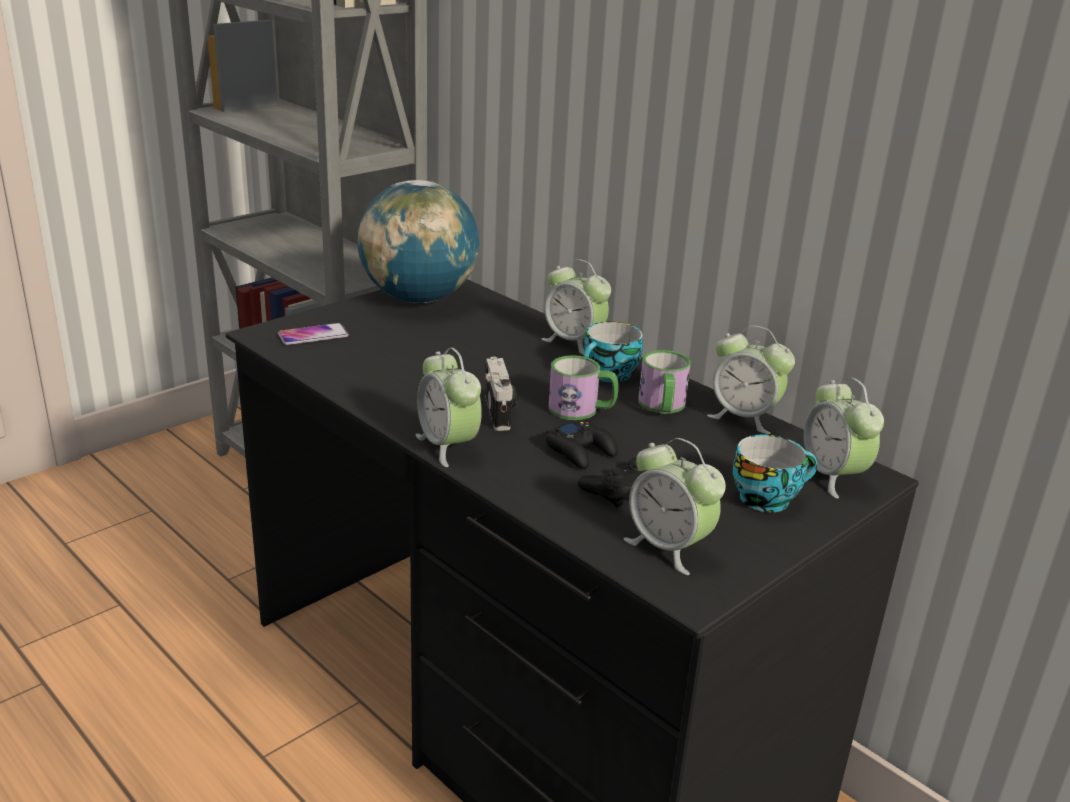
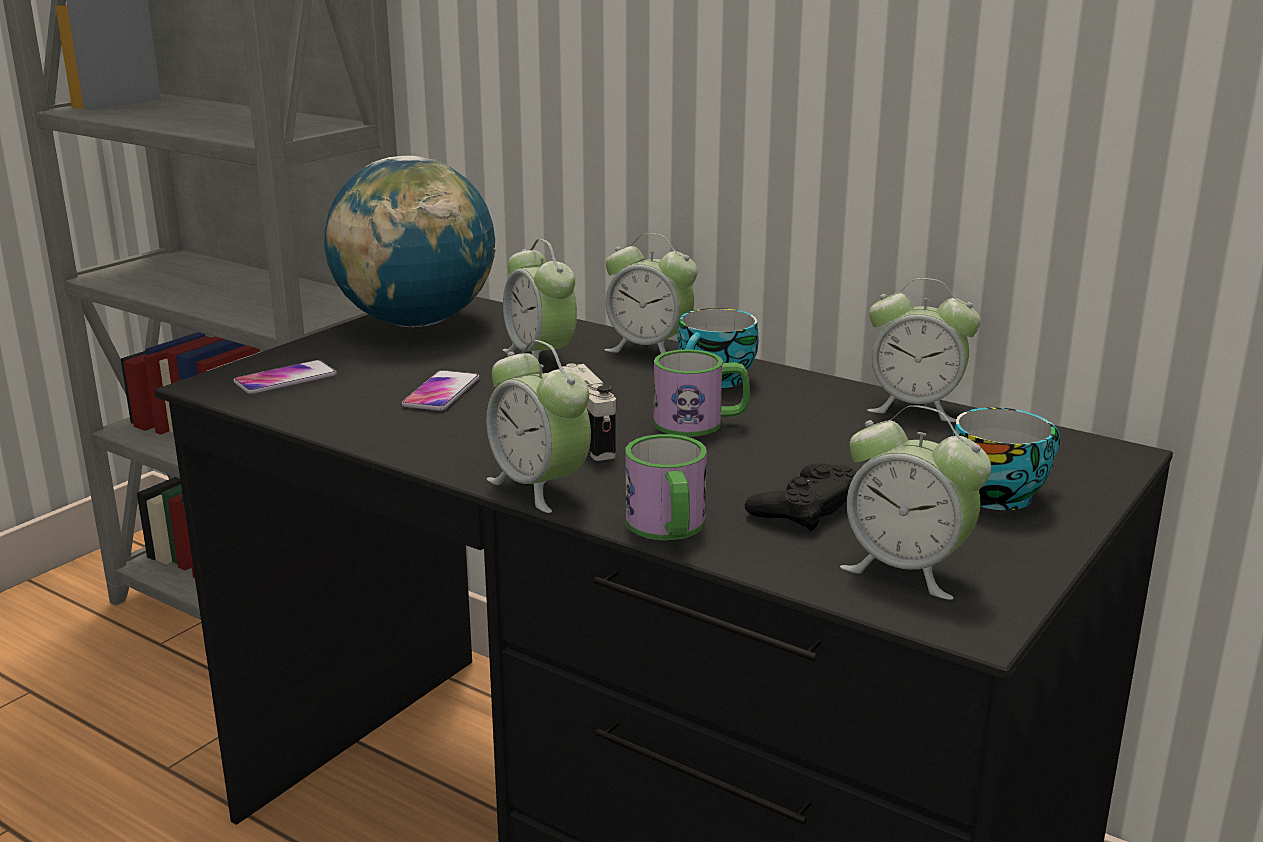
camera: 10 degrees left, 5 degrees down
(413, 360) = (441, 392): none -> phone
(581, 451) = (726, 471): black game controller -> none
(662, 406) = (804, 407): mug -> mug (668, 528)
(832, 476) = (1065, 459): alarm clock -> alarm clock (540, 357)

